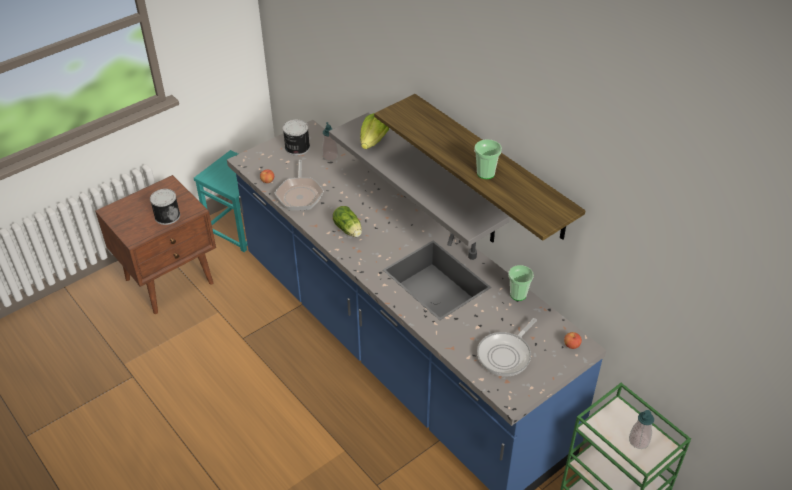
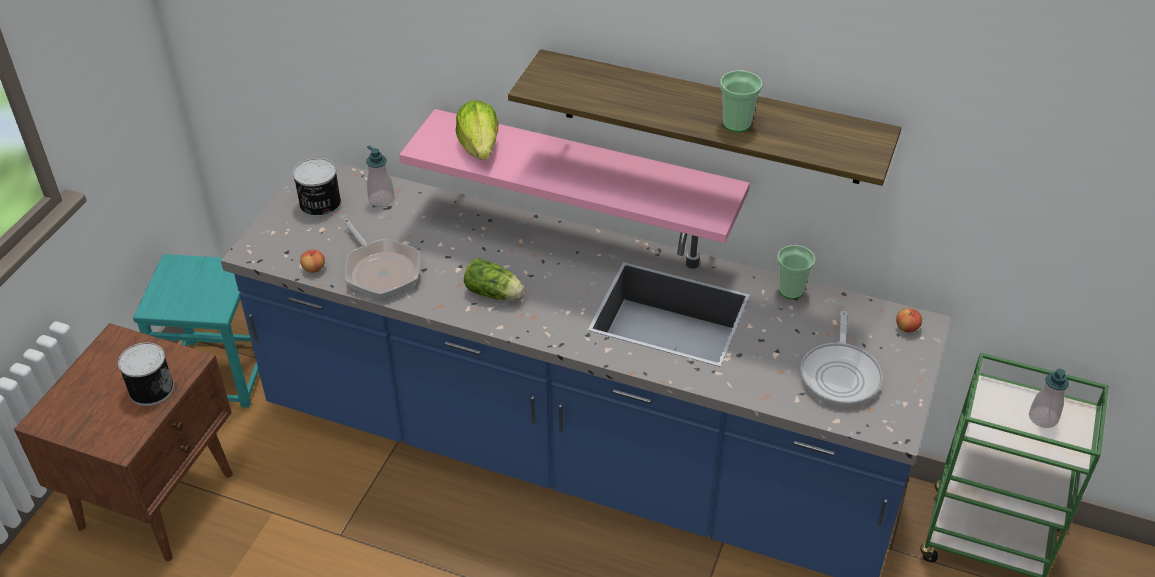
camera: 30 degrees left, 0 degrees up
(433, 178) = (586, 172): grey shelf -> pink shelf

